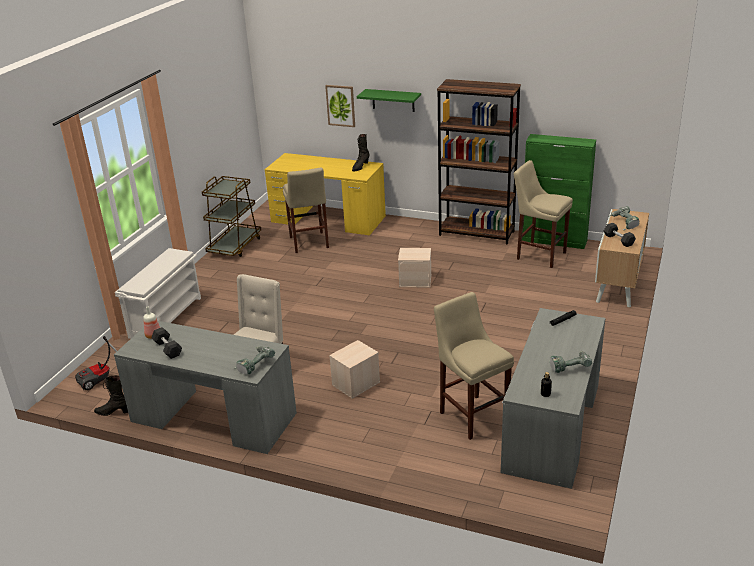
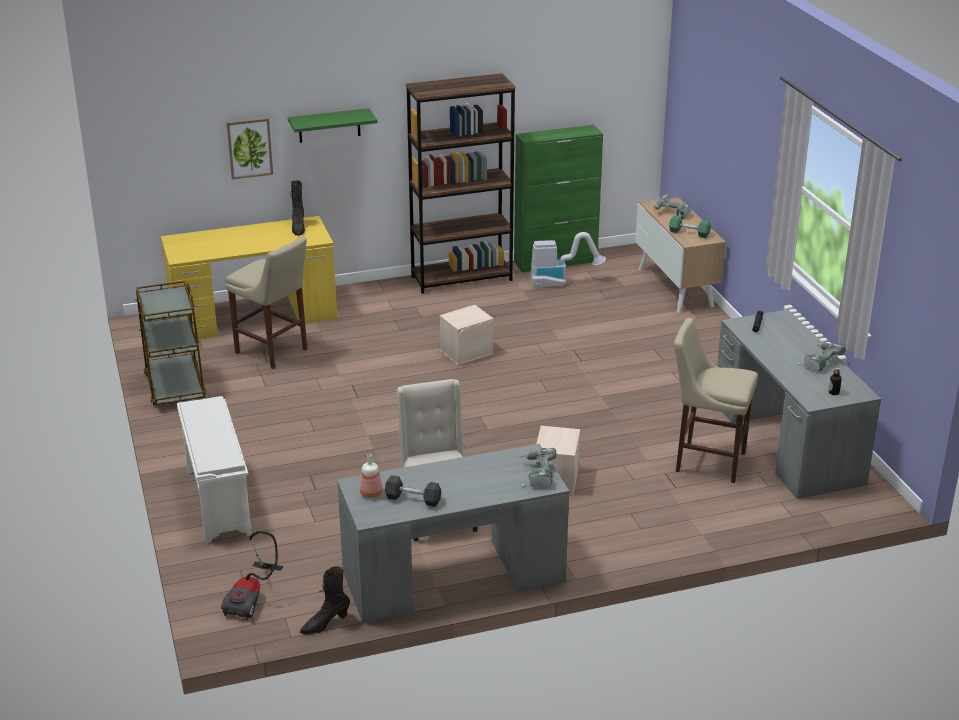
camera: 40 degrees left, 0 degrees up
(539, 255) = (560, 282): beige stool -> vacuum cleaner
(618, 240) = (689, 233): grey dumbbell -> green dumbbell

